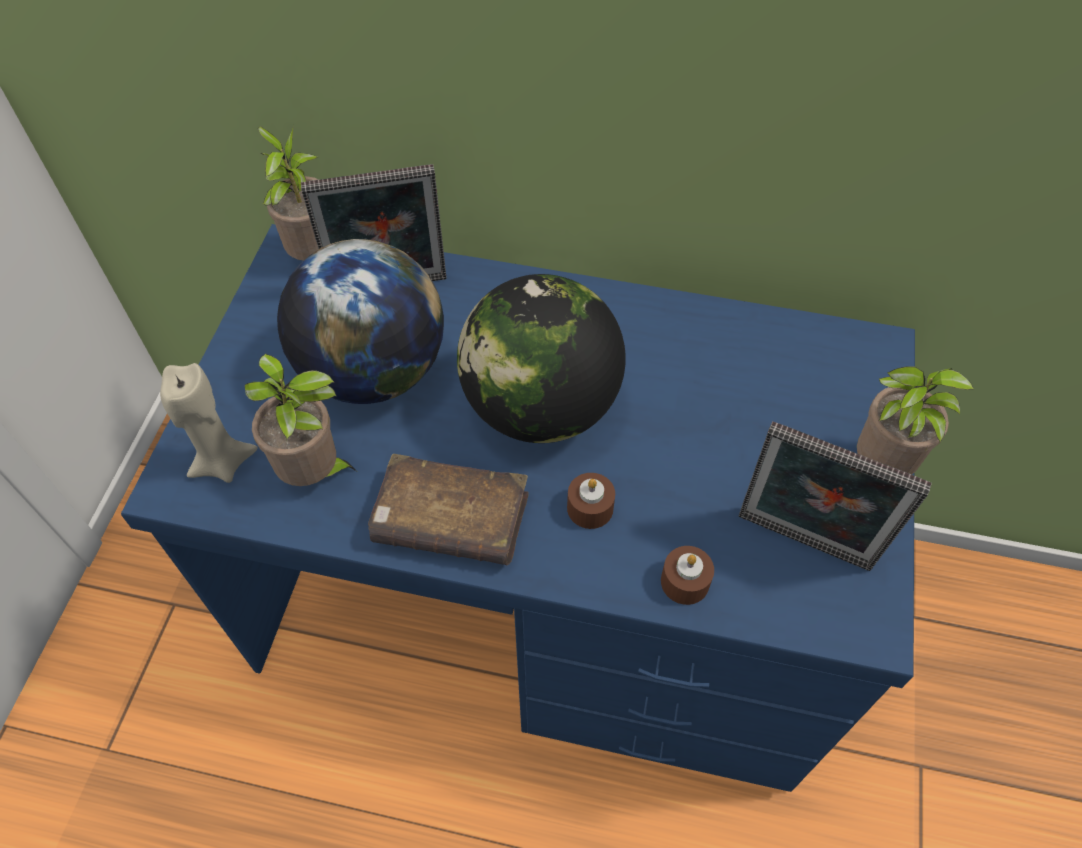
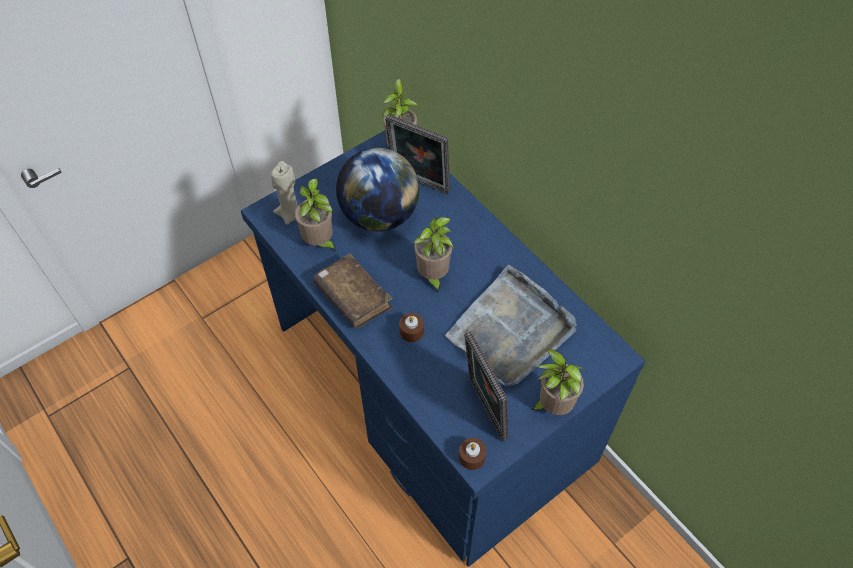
camera: 40 degrees right, 0 degrees up
(541, 406) = (433, 276): globe -> potted plant
(685, 581) = (420, 387): brown candle -> brown candle (472, 457)
(721, 406) = (511, 330): none -> grey tray

